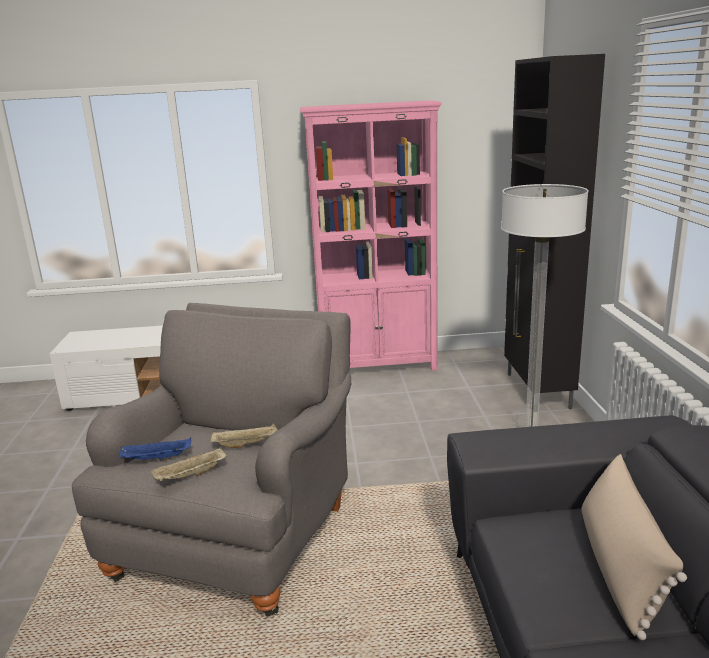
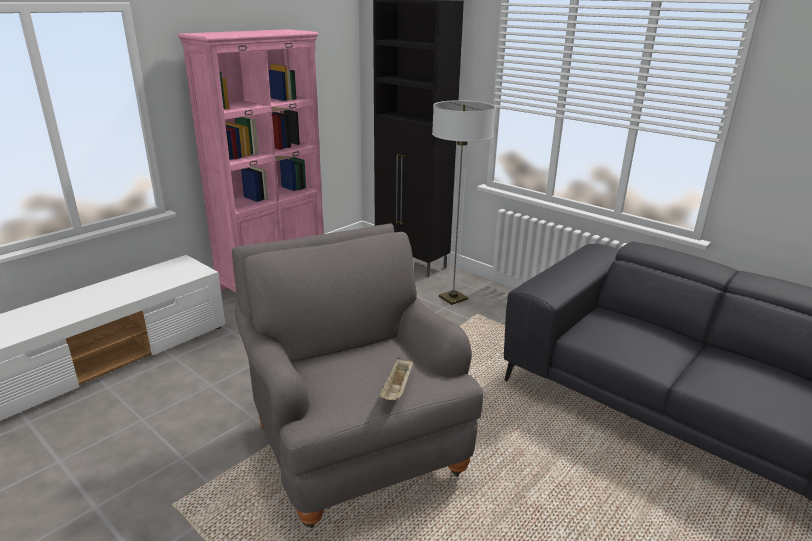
camera: 45 degrees left, 5 degrees up
(156, 459) = (346, 392): blue tray -> none
(247, 444) = (390, 352): beige tray -> none
(620, 568) = (650, 332): beige pillow -> none

